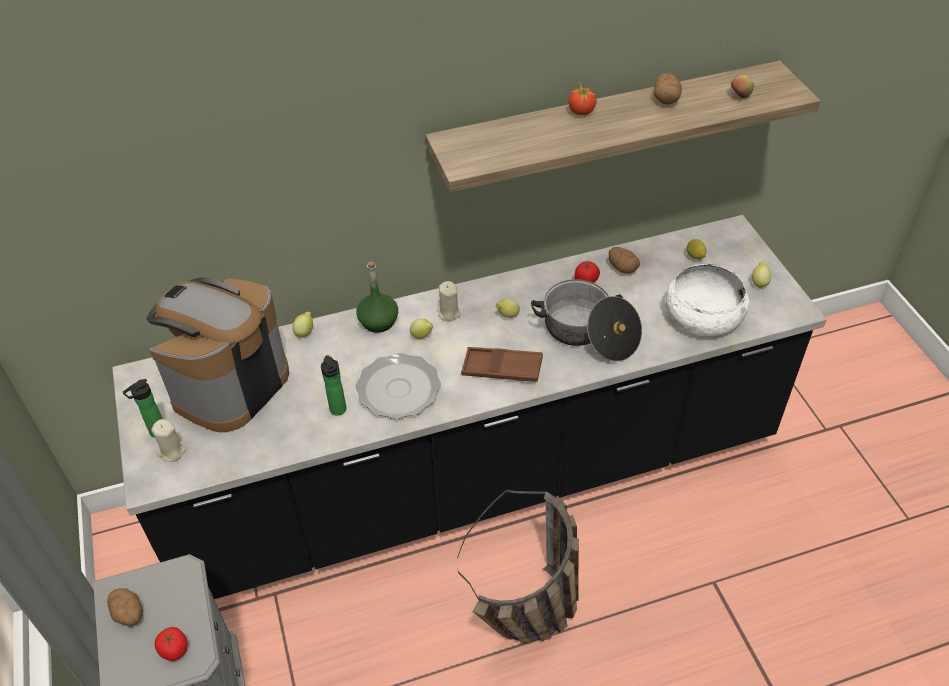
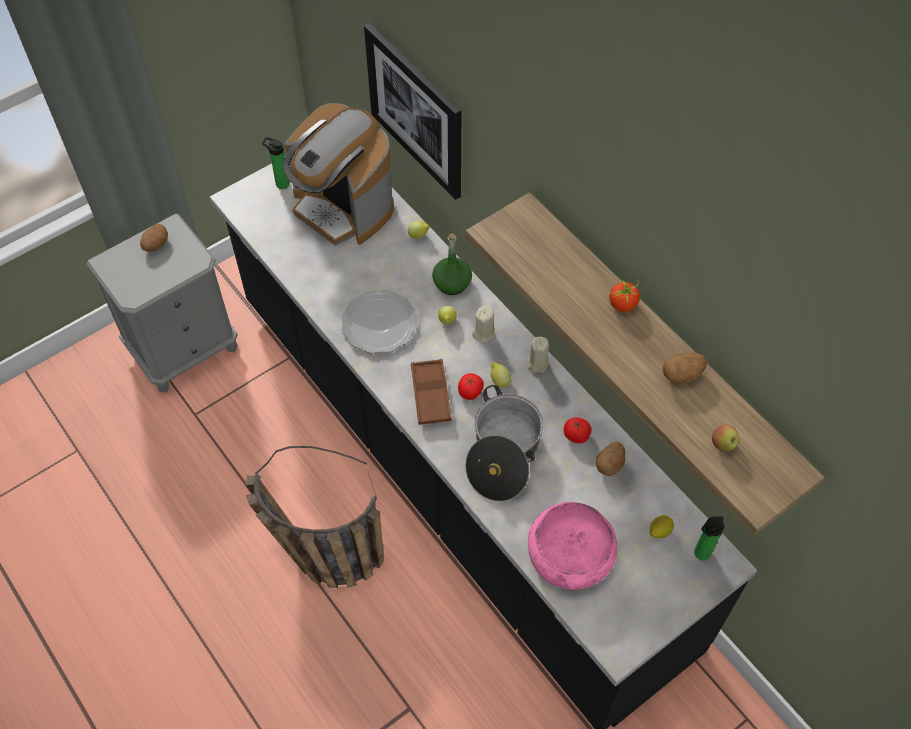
camera: 70 degrees right, 10 degrees up
(171, 452) = (266, 200): beige candle -> beige candle (537, 363)
(174, 649) = (135, 282): tomato -> tomato (470, 392)
(229, 385) = (342, 208): coffee machine -> coffee machine turned 150 degrees counterclockwise
(239, 209) = (416, 110): none -> picture
(339, 411) = (340, 290): bottle -> bottle (700, 554)
(703, 315) = (570, 555): white bowl -> pink bowl
(759, 283) = (645, 603): lemon -> none

